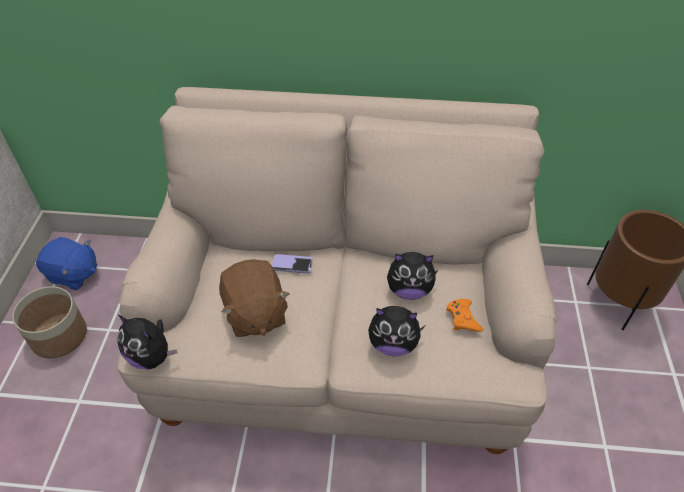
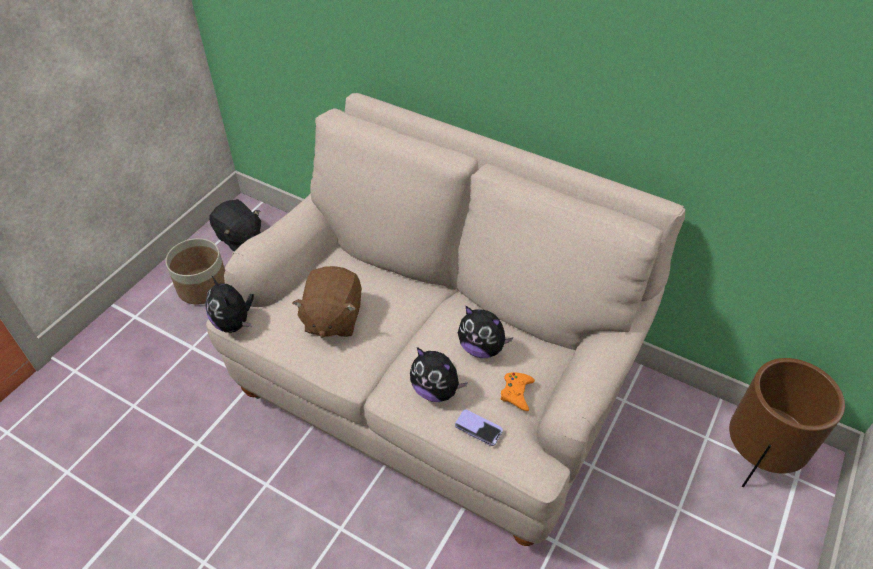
camera: 25 degrees right, 0 degrees up
(73, 275) = (239, 237): blue plush toy -> black plush toy
(292, 265) = (390, 287): phone -> phone (478, 428)

